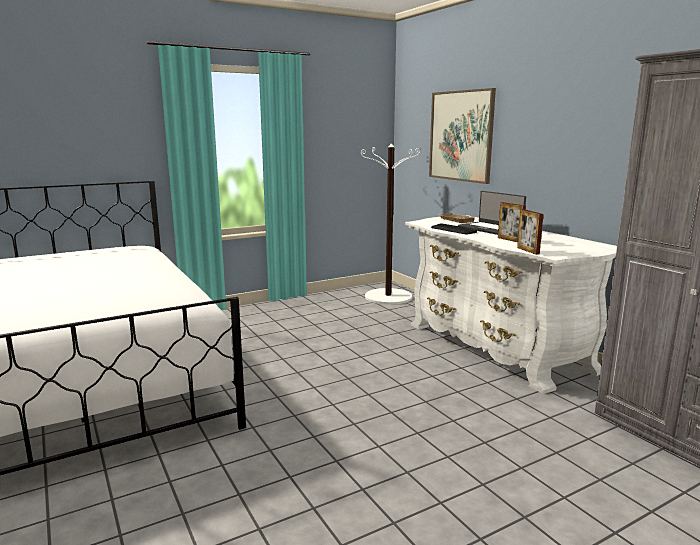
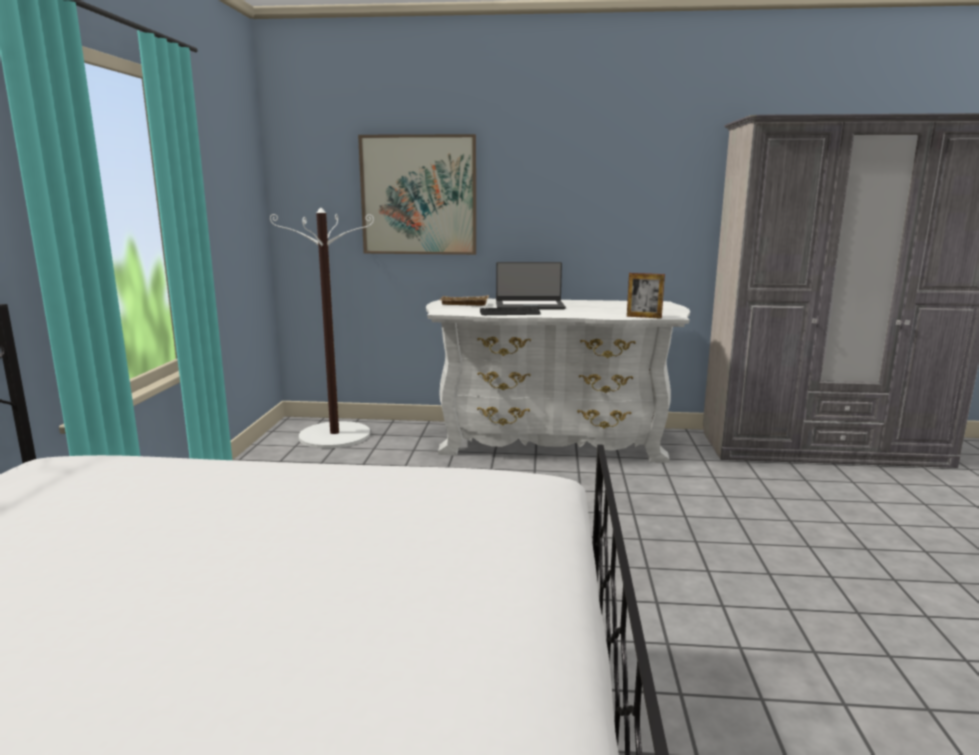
camera: 55 degrees left, 0 degrees up
(510, 240) = (590, 311): picture frame -> none

